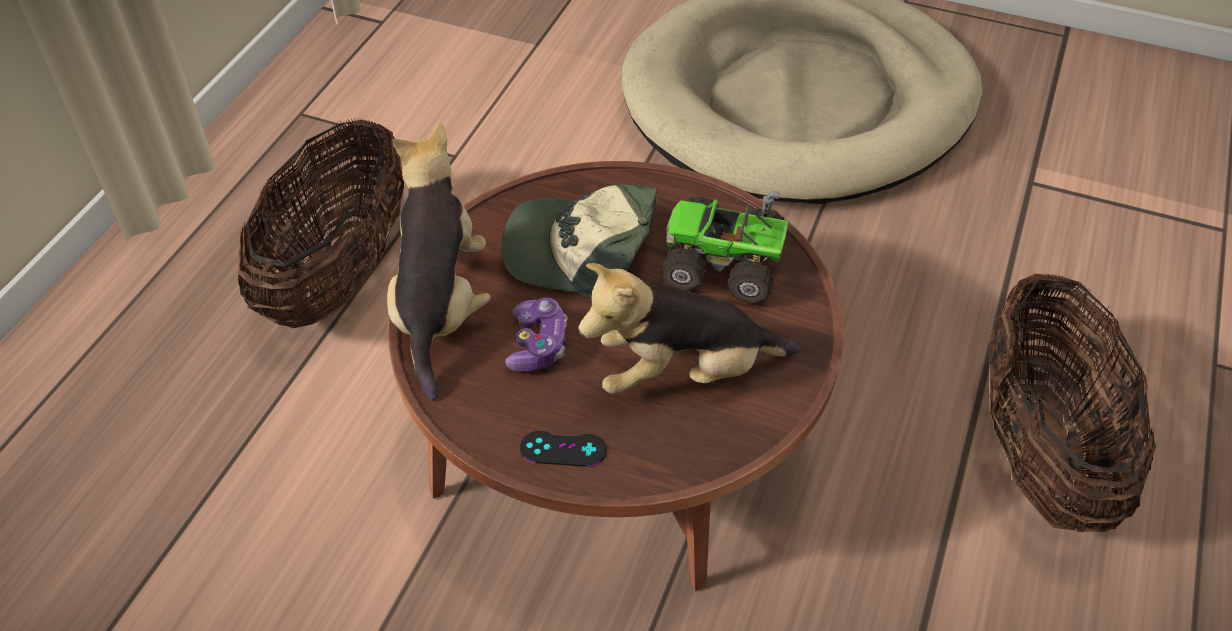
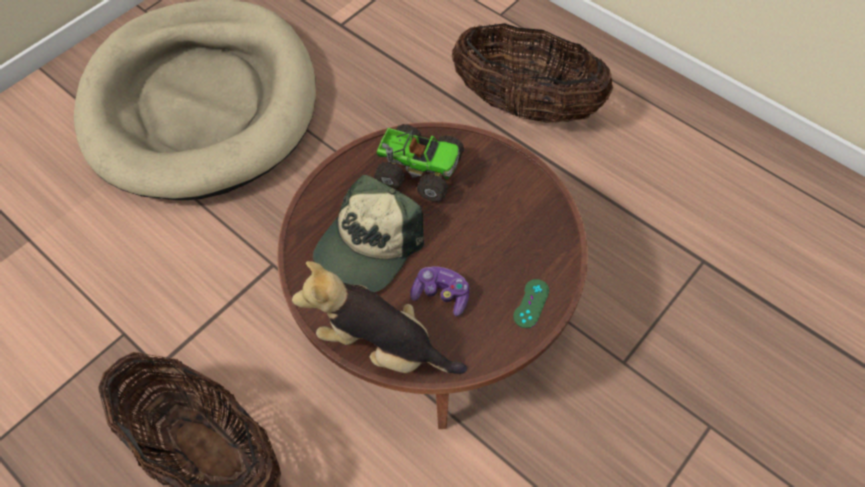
camera: 70 degrees left, 10 degrees up
(563, 449) = (531, 303): black game controller -> green game controller
(683, 373) = (494, 221): plush toy -> none
(725, 264) = (418, 170): toy truck -> toy truck turned 105 degrees counterclockwise

